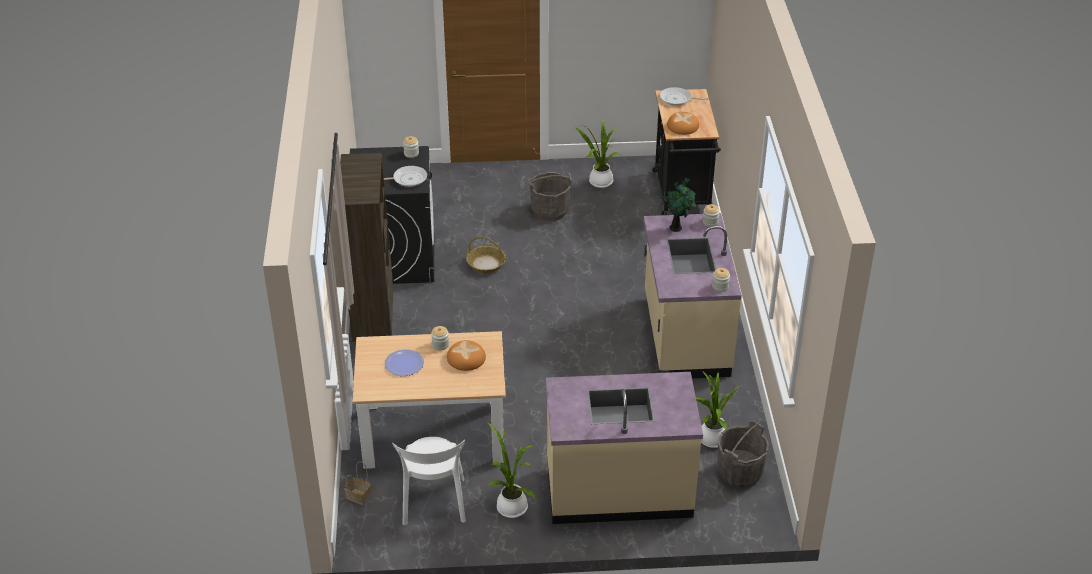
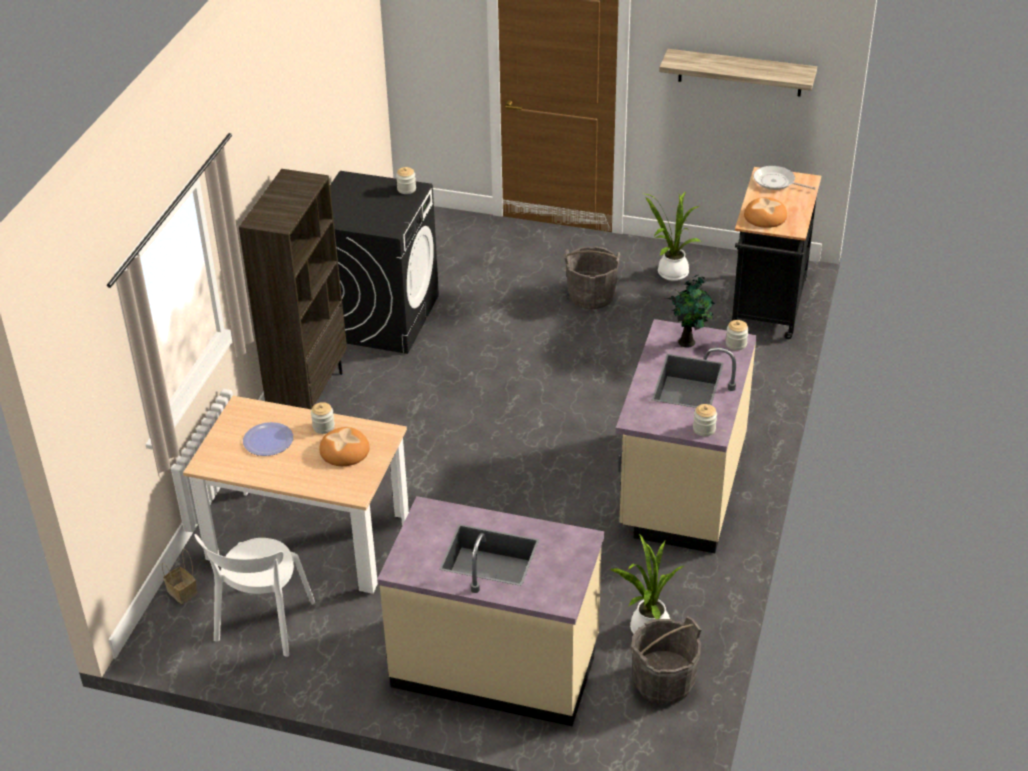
camera: 20 degrees right, 0 degrees up
(407, 179) = (384, 218): frying pan -> none
(486, 264) = (481, 345): basket -> none
(510, 506) = (352, 650): potted plant -> none
(635, 22) = (740, 72): none -> shelf

